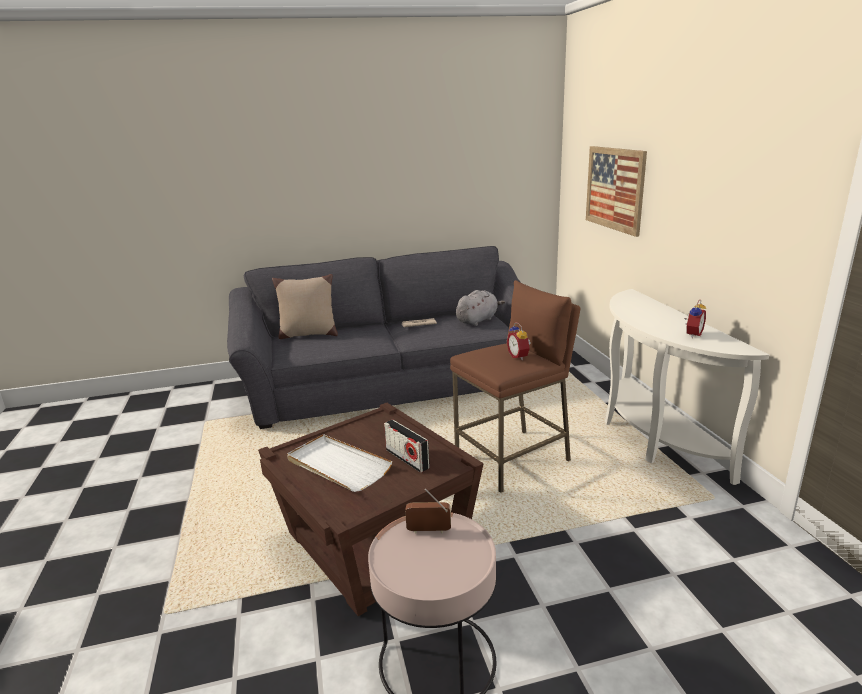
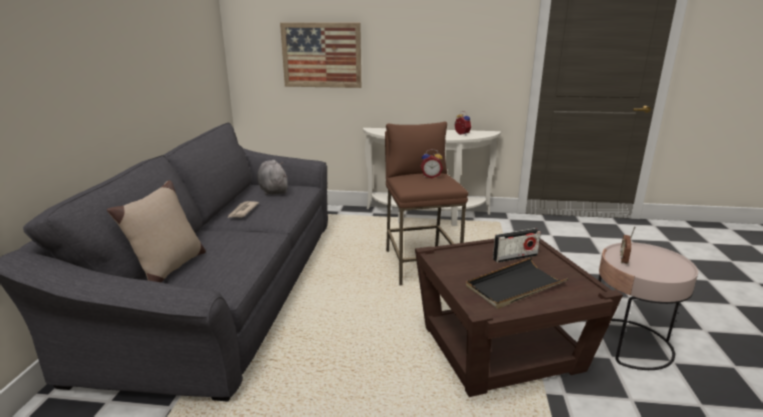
camera: 70 degrees left, 0 degrees up
(337, 466) = (515, 286): white tray -> black tray

